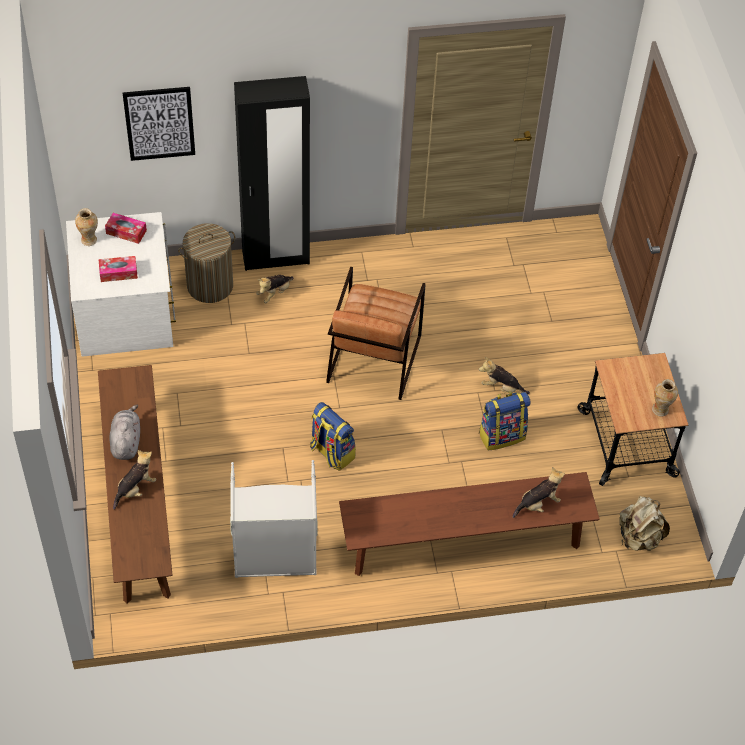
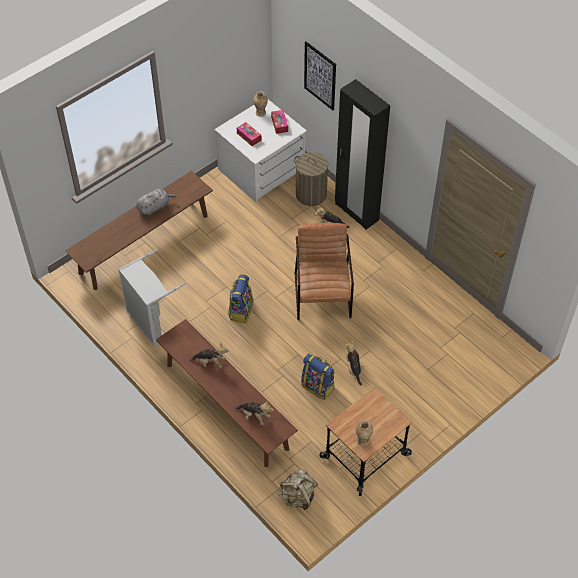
camera: 60 degrees right, 0 degrees up
(135, 489) = (128, 227): plush toy -> plush toy (210, 362)
(373, 358) = (323, 295): brown armchair -> brown armchair turned 105 degrees clockwise

